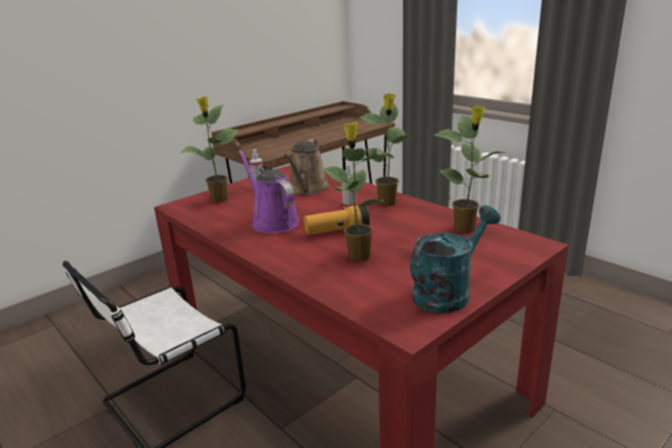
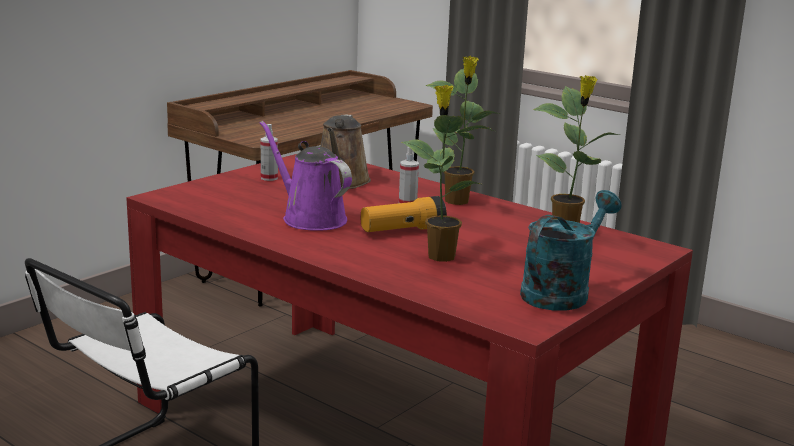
camera: 10 degrees left, 5 degrees down
(219, 200) = (219, 191): potted plant -> none

